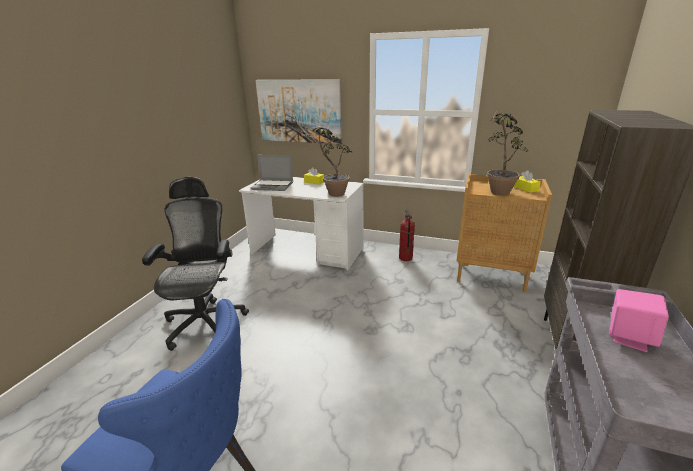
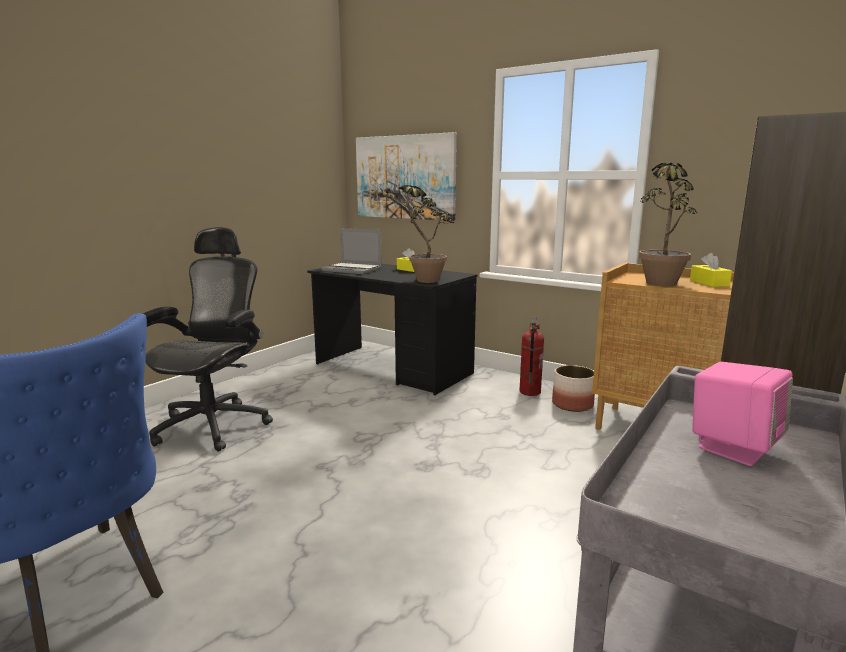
camera: 15 degrees right, 10 degrees down
(307, 251) = (393, 369): white desk -> black desk
(435, 264) = (573, 404): none -> planter

